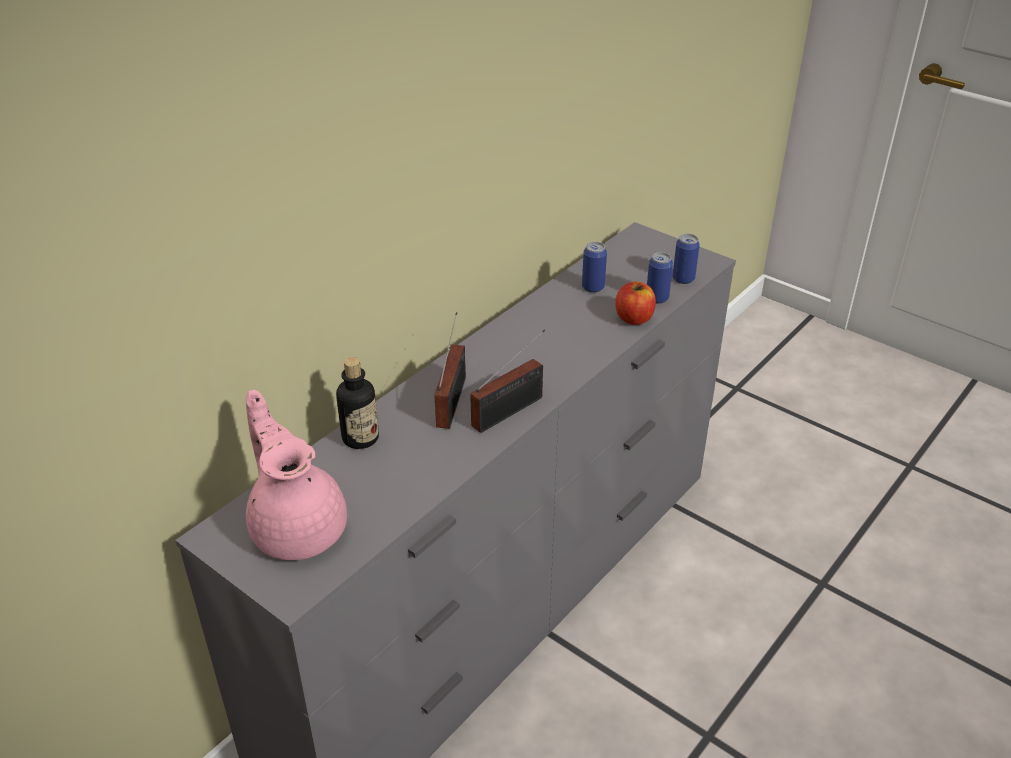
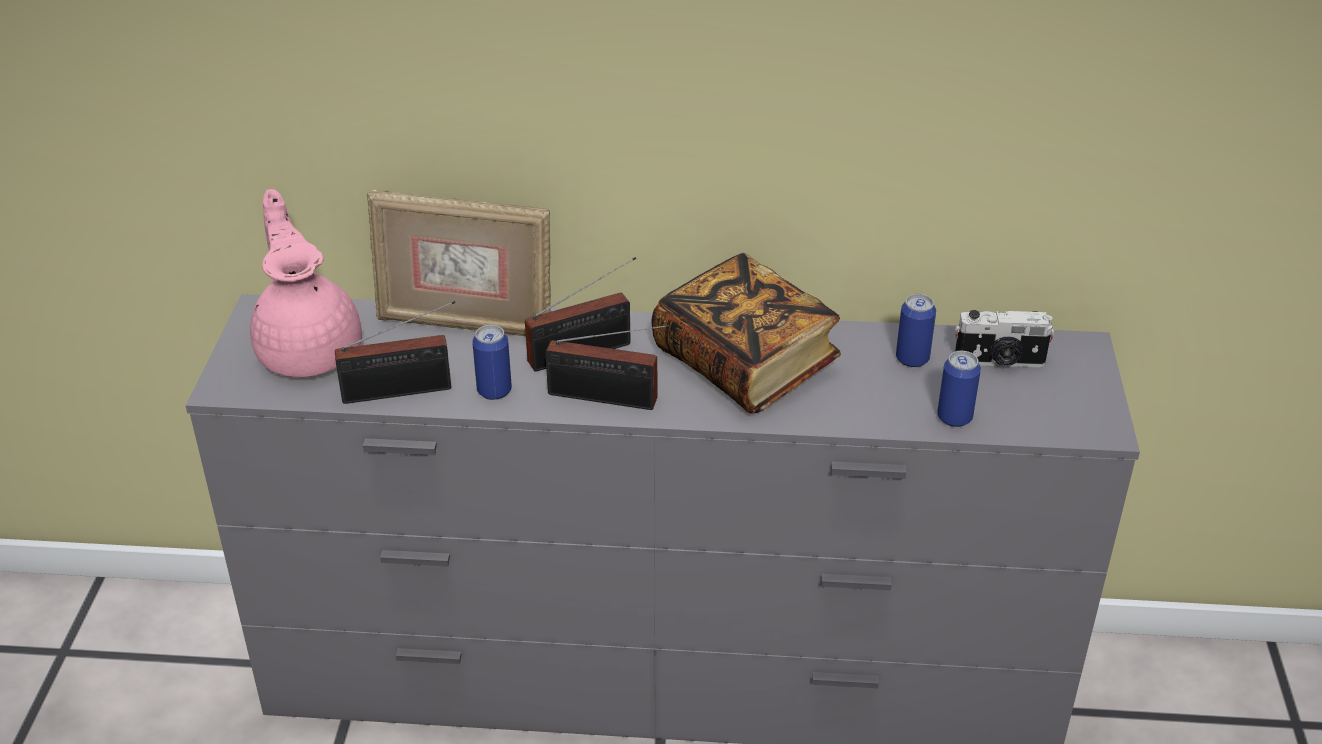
camera: 55 degrees right, 0 degrees up
(298, 527) = (310, 349): pink teapot -> pink teapot turned 45 degrees counterclockwise
(360, 438) = (466, 324): bottle -> picture frame
(403, 498) = (403, 391): none -> radio
(534, 344) = (745, 363): none -> book
(625, 263) = (1000, 362): none -> camera
(634, 318) = (887, 416): apple -> none
(683, 279) = (1028, 423): can -> can (494, 391)

